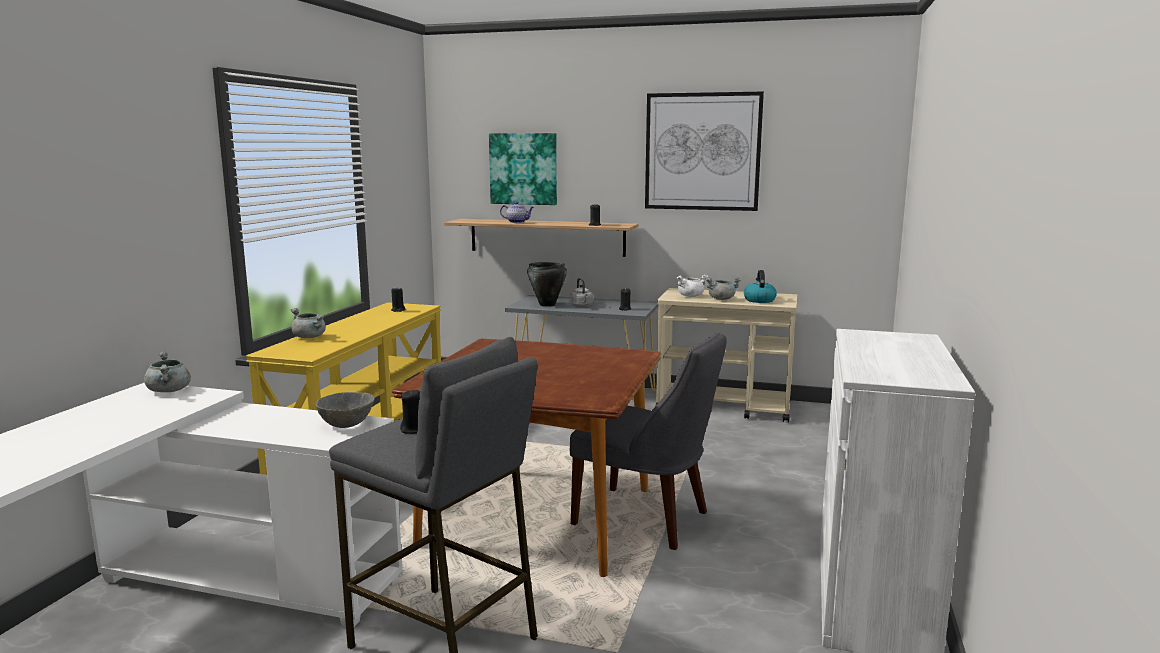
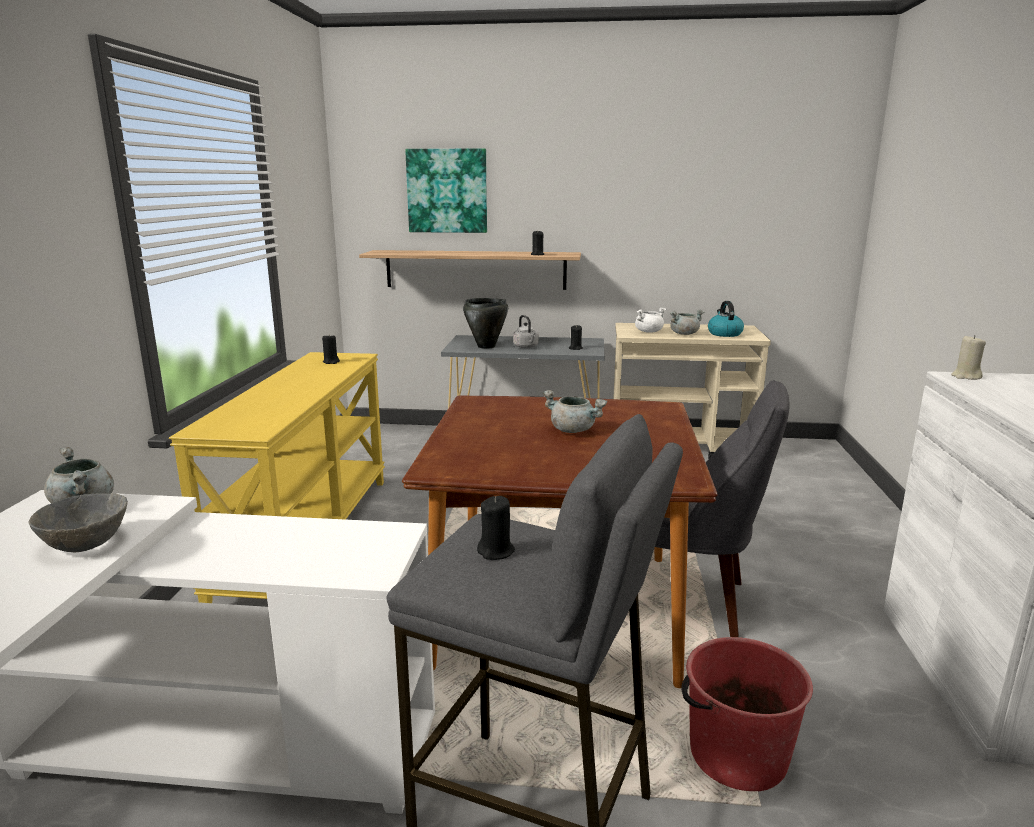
camera: 10 degrees left, 5 degrees up
(310, 337) = (243, 405): grey cooking pot -> grey cooking pot (574, 430)
(346, 424) = (368, 539): grey bowl -> grey bowl (85, 544)
(517, 222) = (445, 253): teapot -> none
(620, 621) = (736, 754): none -> red bucket
(702, 152) = (654, 170): picture -> none
(861, 333) = (966, 377): none -> beige candle

